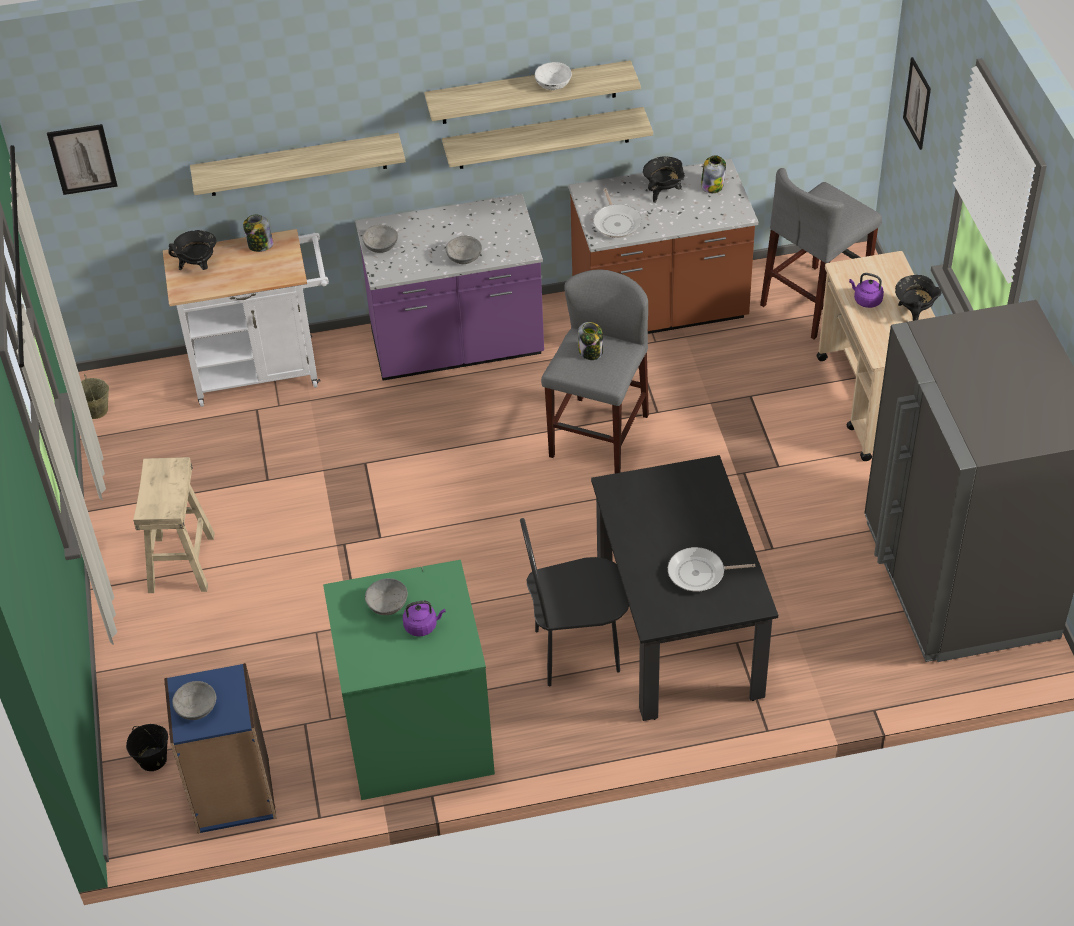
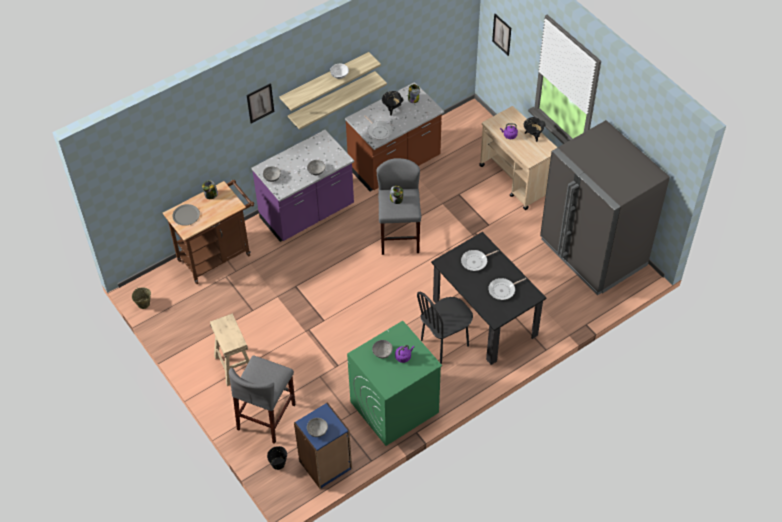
camera: 25 degrees left, 5 degrees up
(82, 159) = (124, 181): picture -> picture (260, 103)
(198, 266) = (186, 215): black cooking pot -> grey plate
(264, 370) = (218, 255): white cart -> brown cart
(297, 165) = (223, 150): shelf -> none
(675, 504) = (475, 261): none -> frying pan
(814, 301) = (464, 137): grey stool -> grey stool (266, 416)

